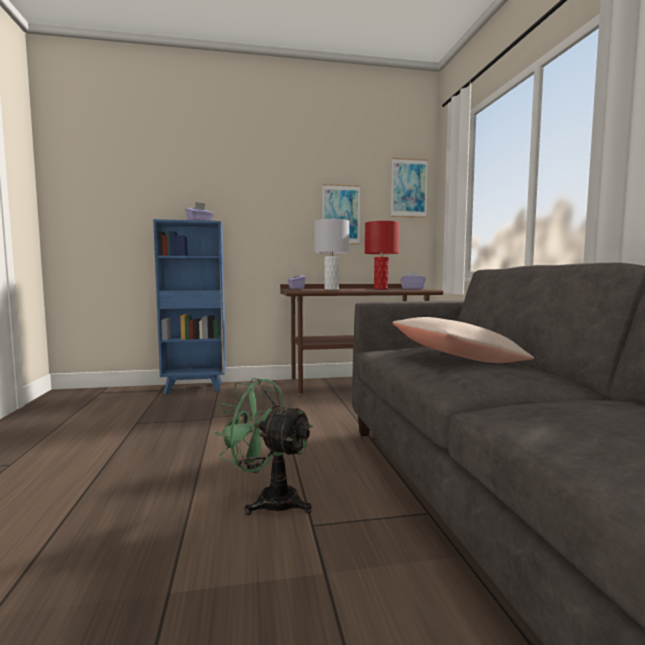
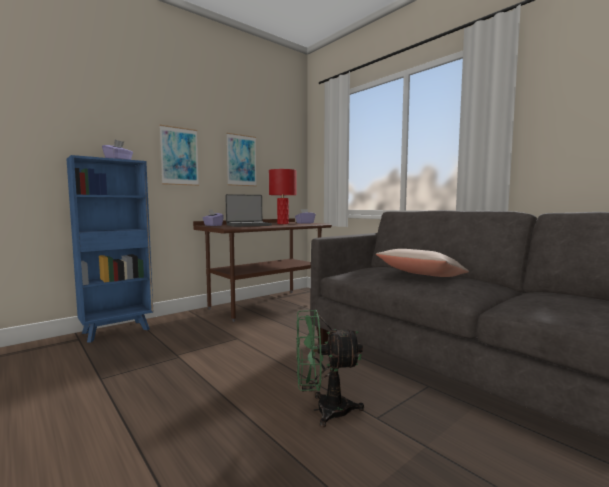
camera: 30 degrees left, 0 degrees up
(331, 289) = (248, 225): grey table lamp -> laptop
(409, 188) = (289, 142): picture -> picture (179, 156)

